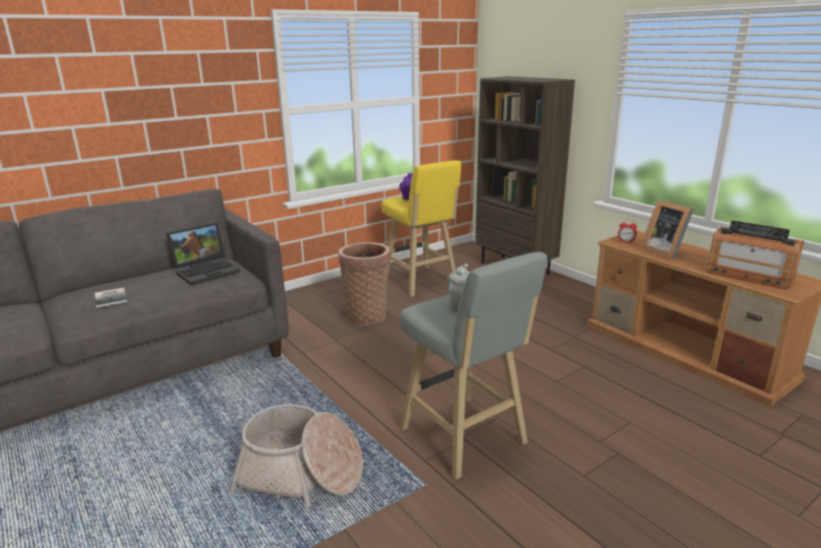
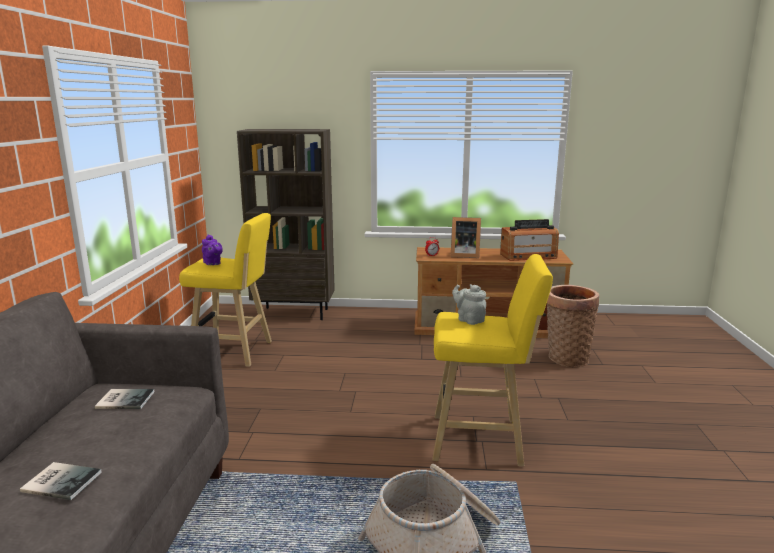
camera: 50 degrees left, 5 degrees down
(207, 271) = (124, 399): laptop -> book
(367, 315) = (238, 398): basket -> basket (565, 358)
(465, 439) = (482, 440): grey stool -> yellow stool

